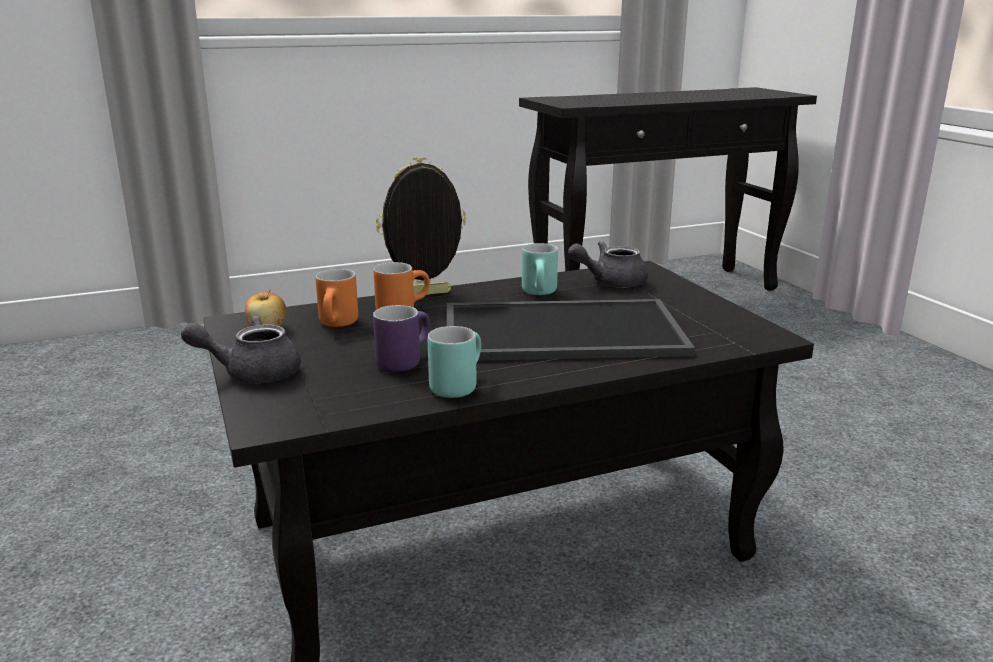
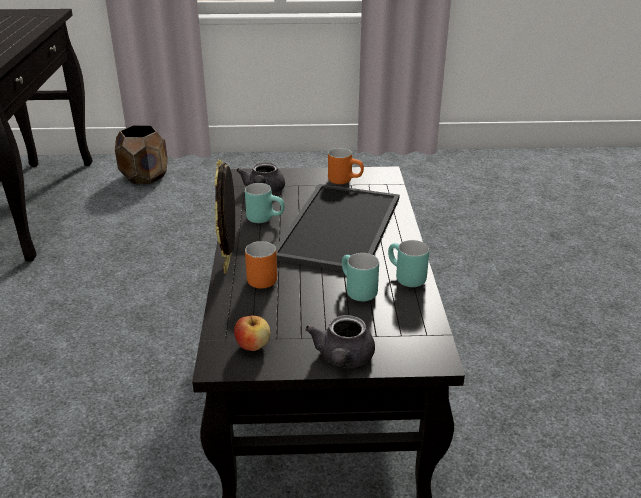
camera: 70 degrees left, 10 degrees up
(339, 325) = (269, 309): orange mug -> orange mug (345, 180)
(403, 360) = (355, 291): purple mug -> turquoise mug
(793, 321) = (145, 177): none -> brown planter

